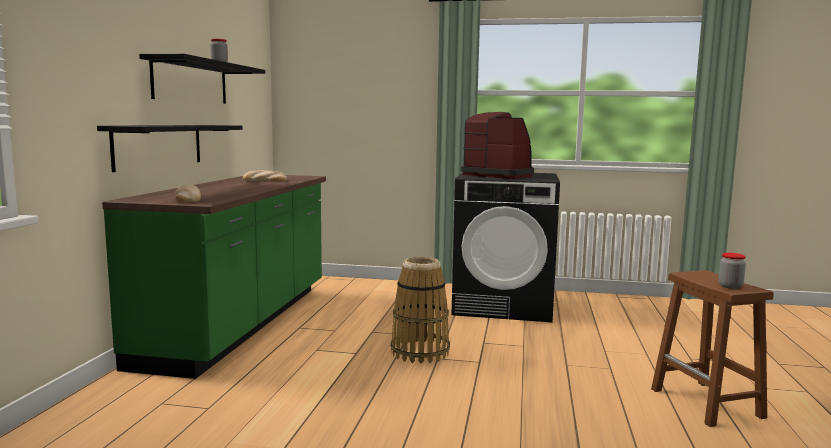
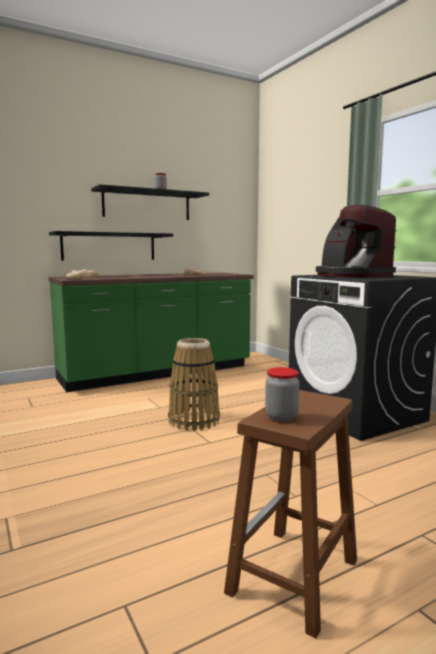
camera: 50 degrees right, 0 degrees up
(499, 175) = (351, 276): coffee machine -> coffee machine turned 150 degrees clockwise

